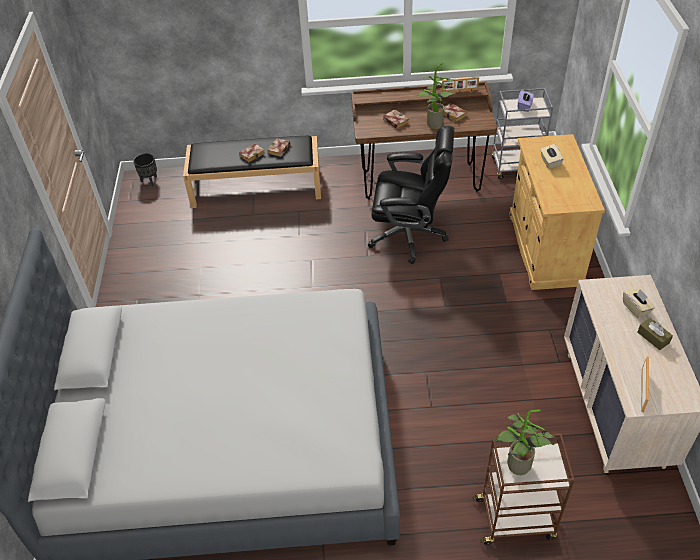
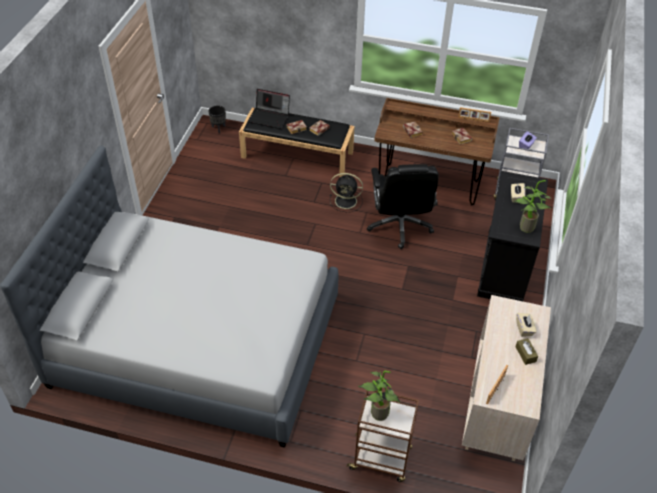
camera: 15 degrees right, 0 degrees up
(215, 150) = (270, 117): none -> laptop
(337, 224) = (347, 201): none -> black fan
(409, 235) = (400, 225): black office chair -> black office chair turned 60 degrees clockwise
(433, 125) = (440, 142): potted plant -> potted plant (525, 228)
(544, 248) = (504, 267): beige cabinet -> black cabinet

